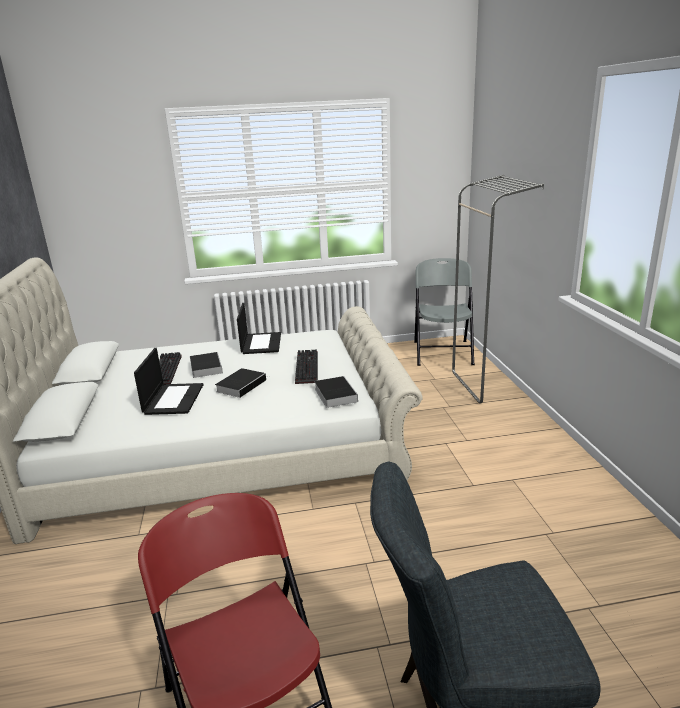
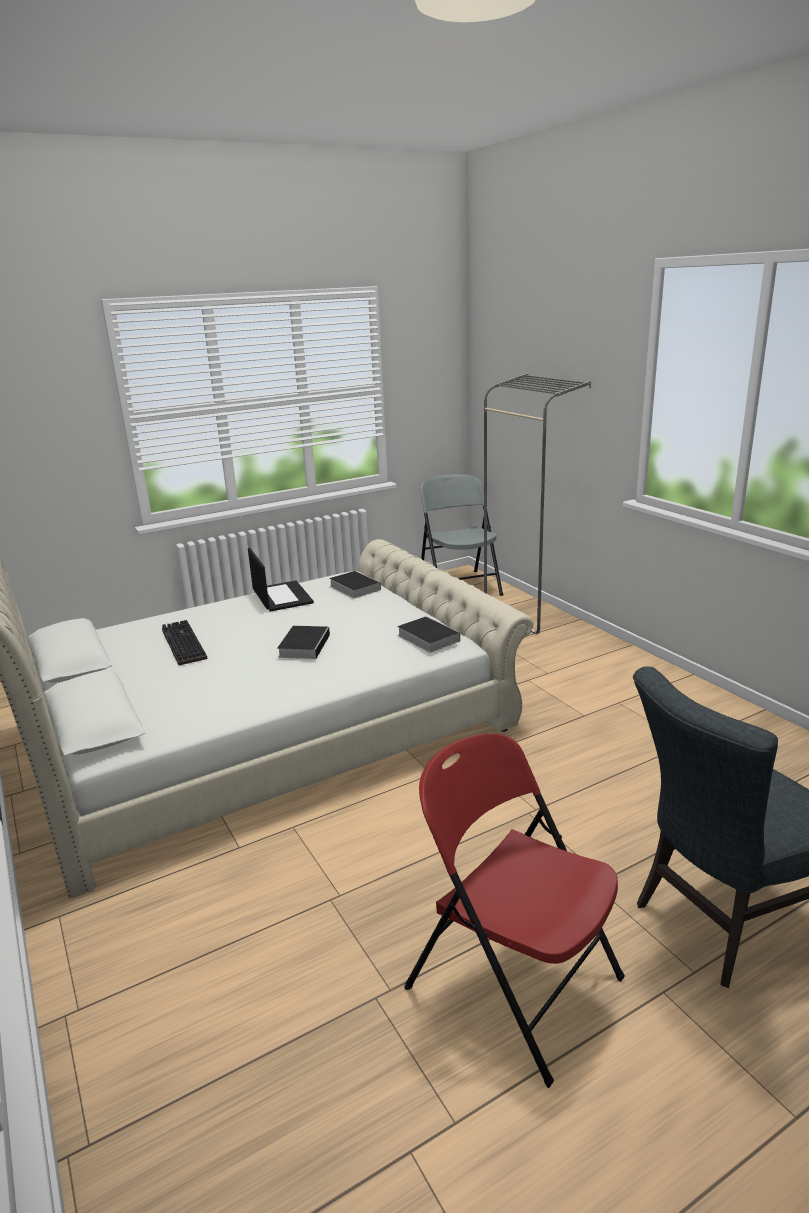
camera: 20 degrees left, 0 degrees up
(173, 399) = (229, 674): laptop -> none
(205, 367) = (235, 632): book -> book (353, 587)
(305, 367) = (365, 615): keyboard -> none

